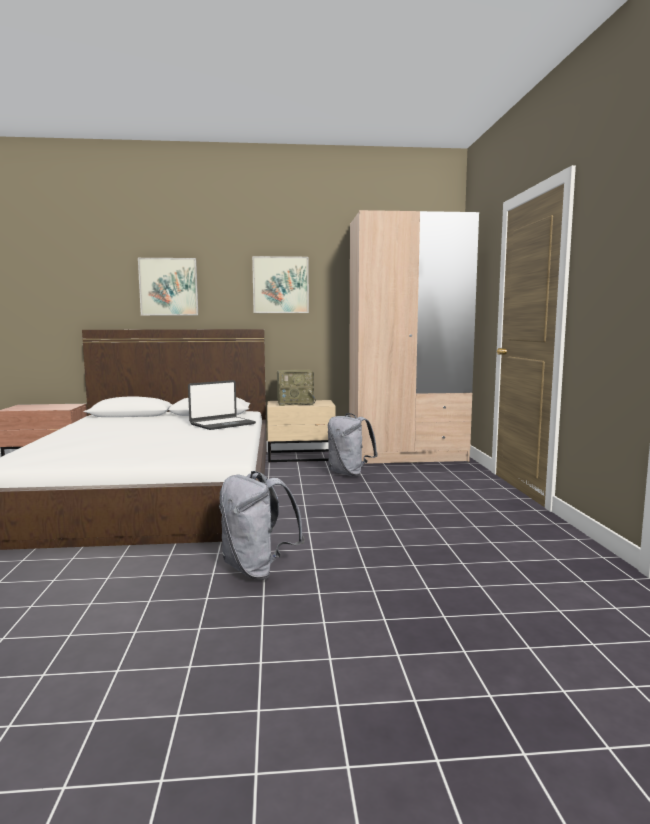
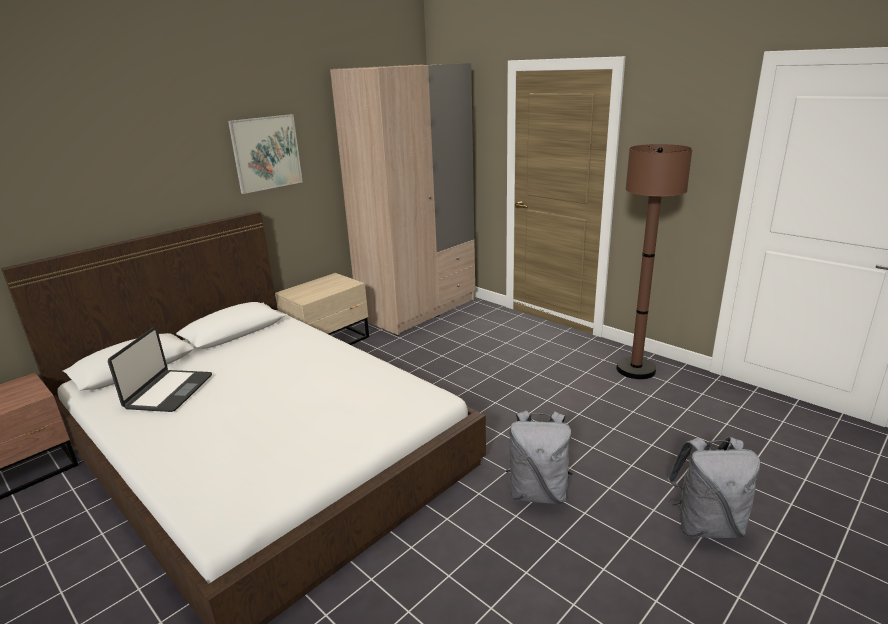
camera: 40 degrees left, 15 degrees up
(168, 287) = (123, 178): picture -> none
(222, 424) = (300, 348): laptop -> laptop (168, 391)
(296, 403) = (318, 290): radio -> none
(349, 474) = (411, 350): grey backpack -> grey backpack (706, 525)
(537, 541) = (635, 369): none -> brown floor lamp

